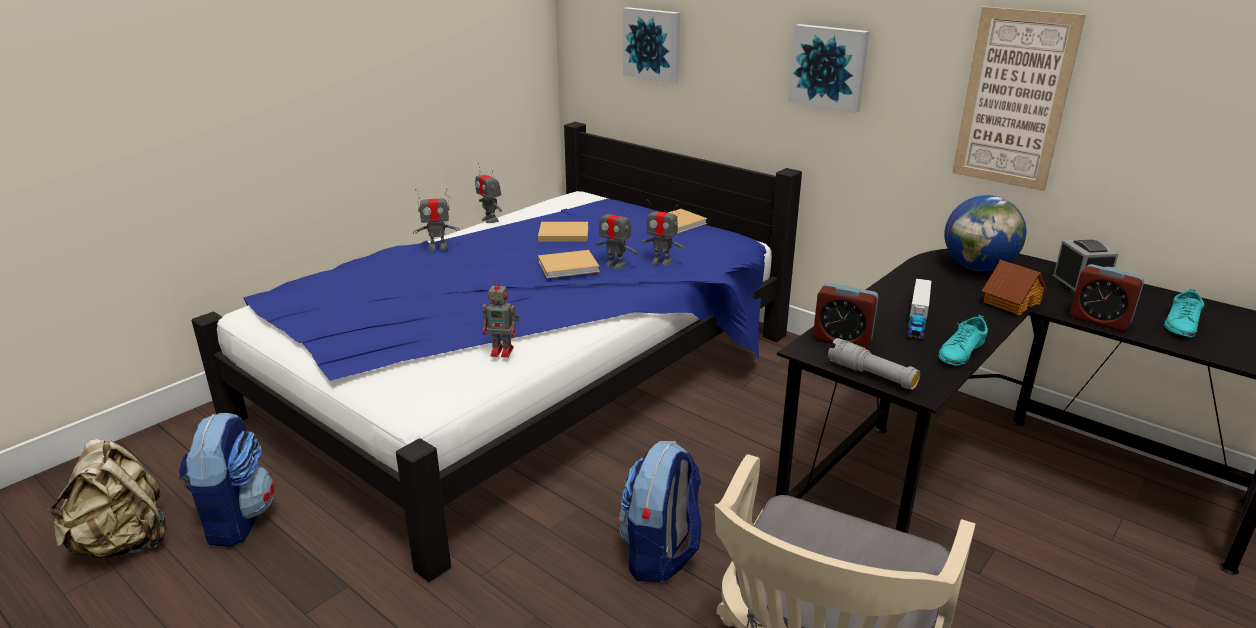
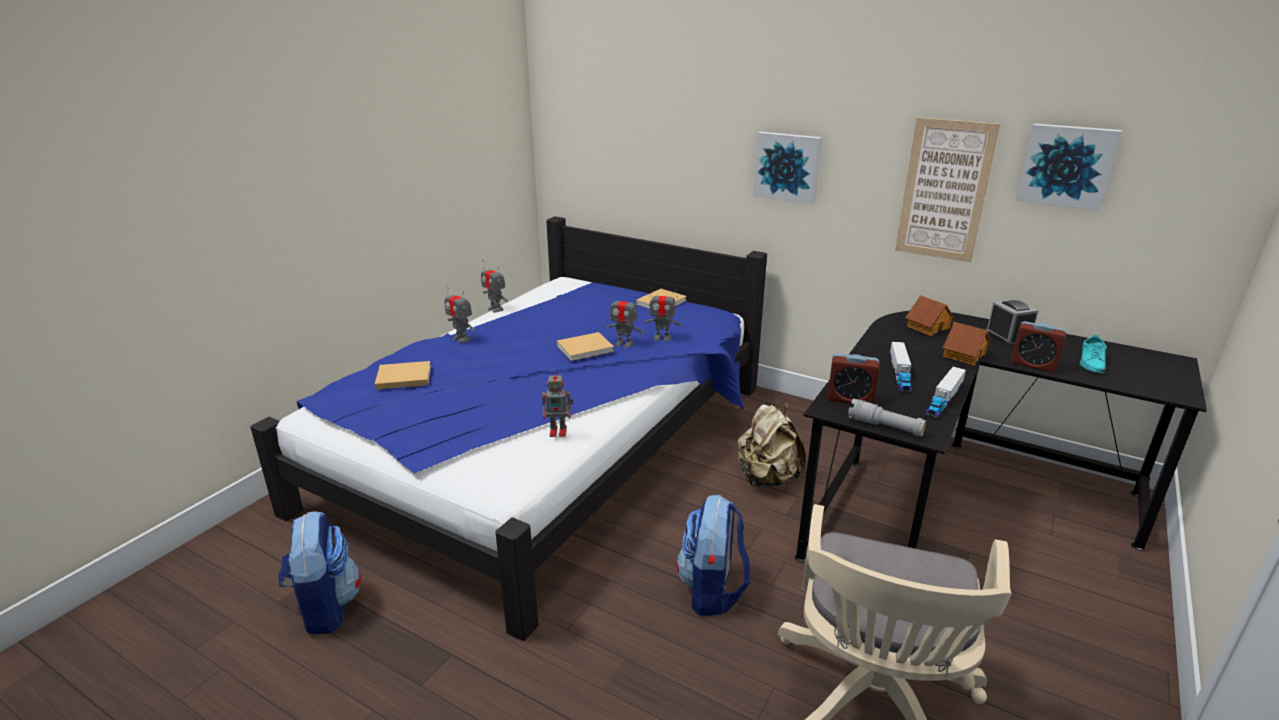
camera: 10 degrees left, 0 degrees up
(123, 543) = (222, 643): beige backpack -> beige backpack (766, 478)
(438, 247) = (461, 339): toy robot -> toy robot turned 60 degrees clockwise
(562, 234) = (566, 318): beige book -> beige book (402, 377)
(653, 44) = (626, 149): picture -> picture (1066, 165)
(961, 352) = (943, 400): turquoise shoe -> toy truck
(978, 268) = (927, 327): globe -> toy house

